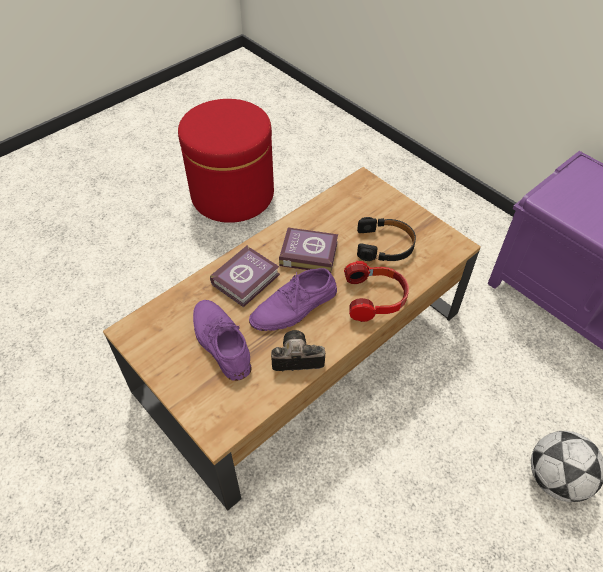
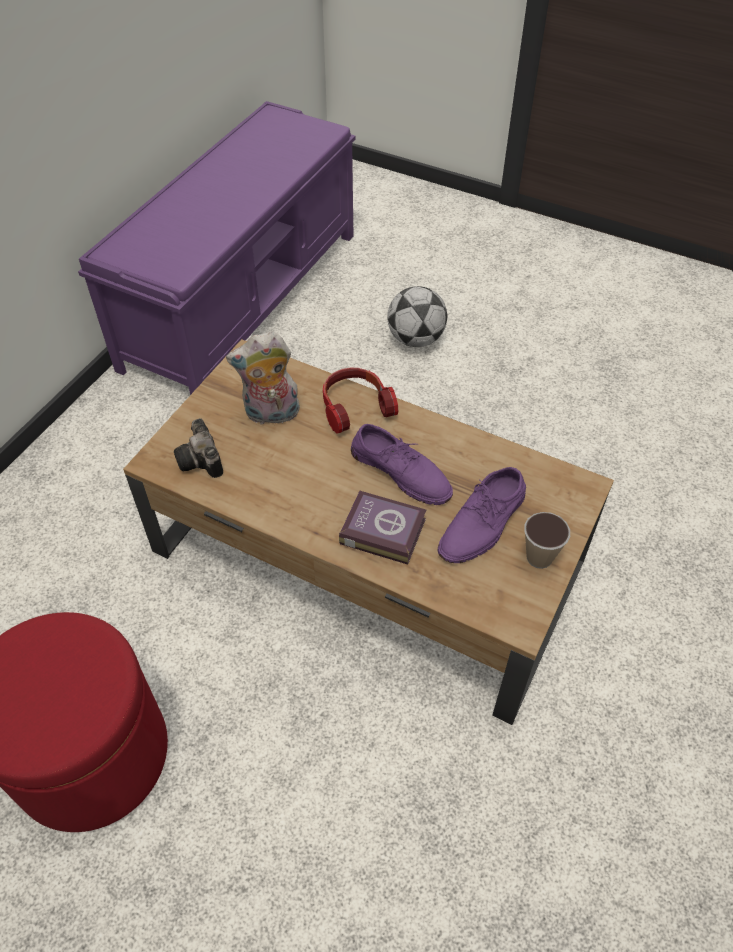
camera: 110 degrees left, 0 degrees up
(171, 365) = (539, 557): none -> cup
(294, 359) = (468, 452): camera -> camera (202, 461)
(307, 253) = (312, 483): book -> none
(385, 245) = (271, 415): black headphones -> plush toy

